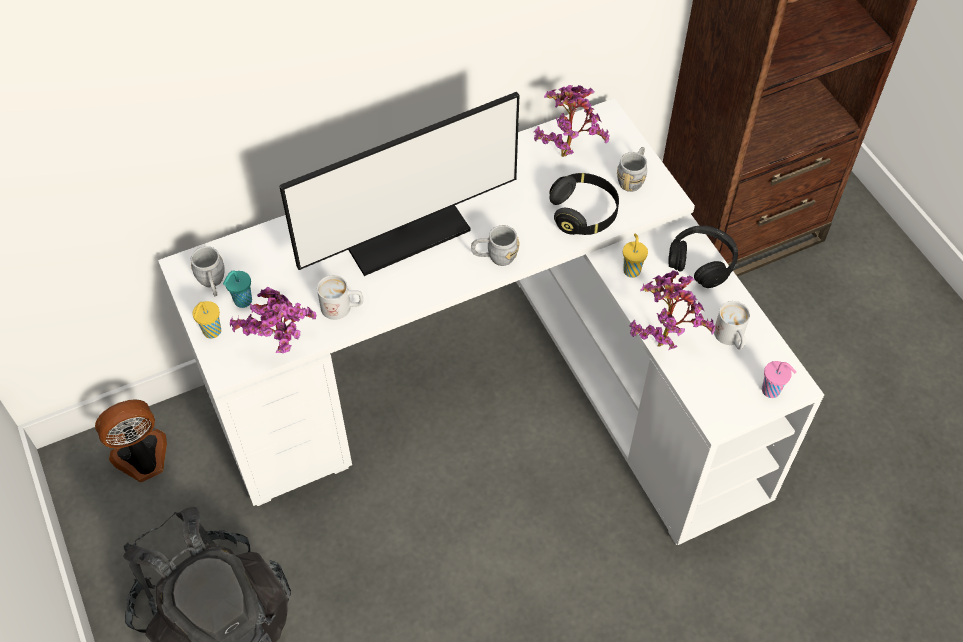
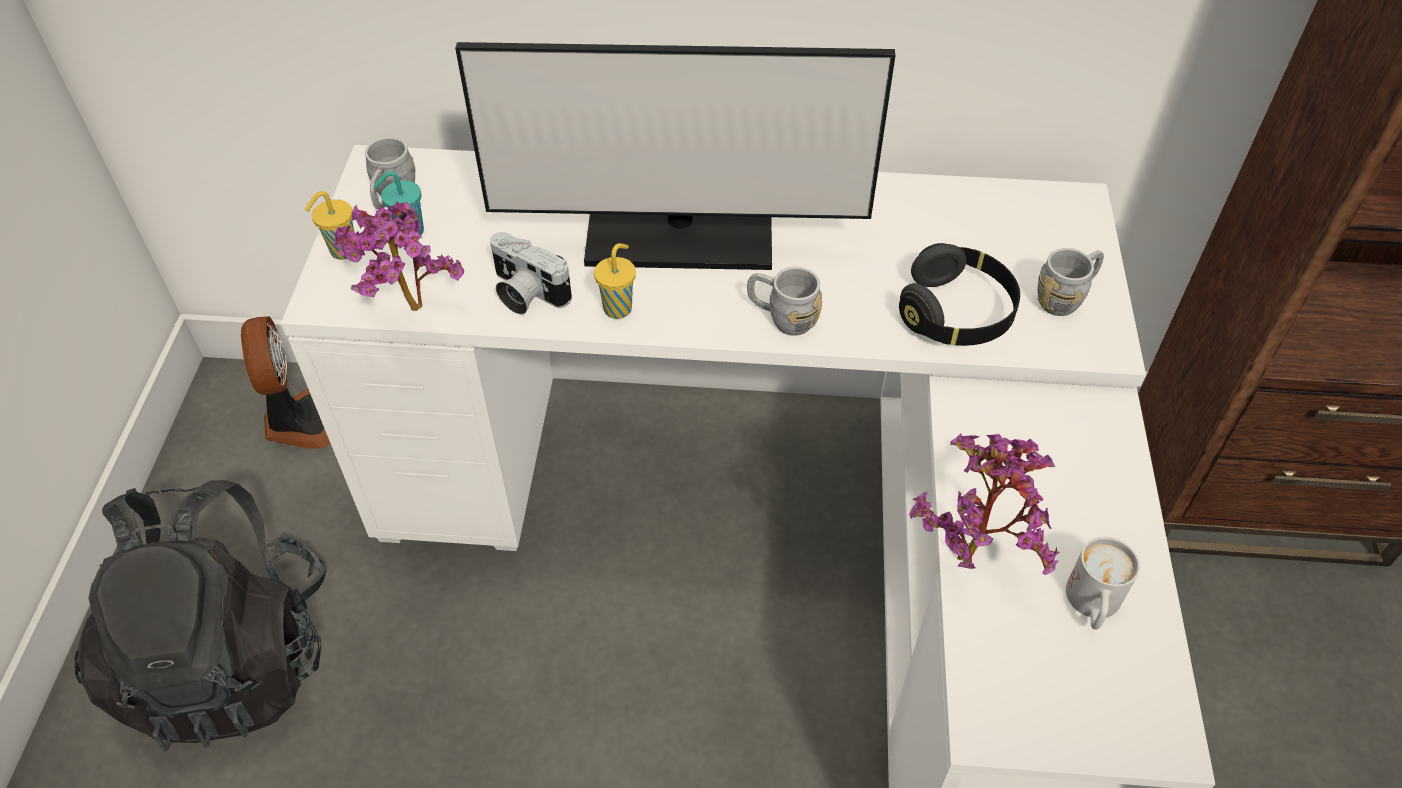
camera: 30 degrees right, 5 degrees down
(143, 459) = (299, 421): fan -> fan turned 75 degrees clockwise
(342, 308) = (525, 293): white mug -> camera
(567, 152) = (987, 225): potted plant -> none
(631, 270) = (987, 428): yellow cup -> yellow cup (619, 308)
(702, 262) = (1112, 466): black headphones -> none
(772, 391) = (1116, 728): pink cup -> none

